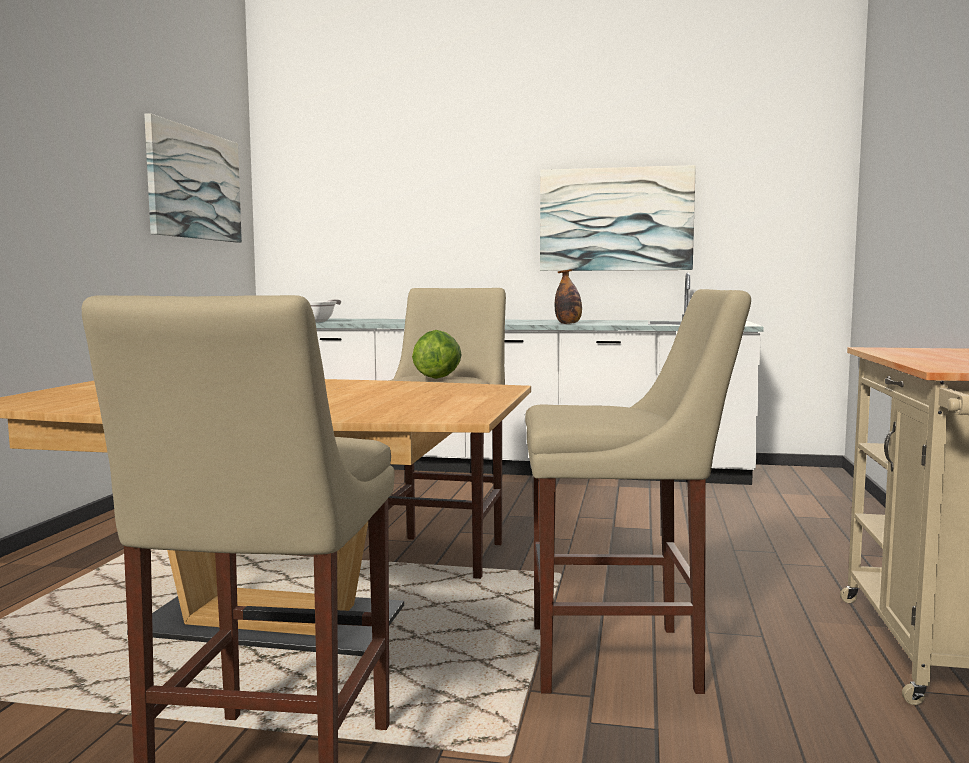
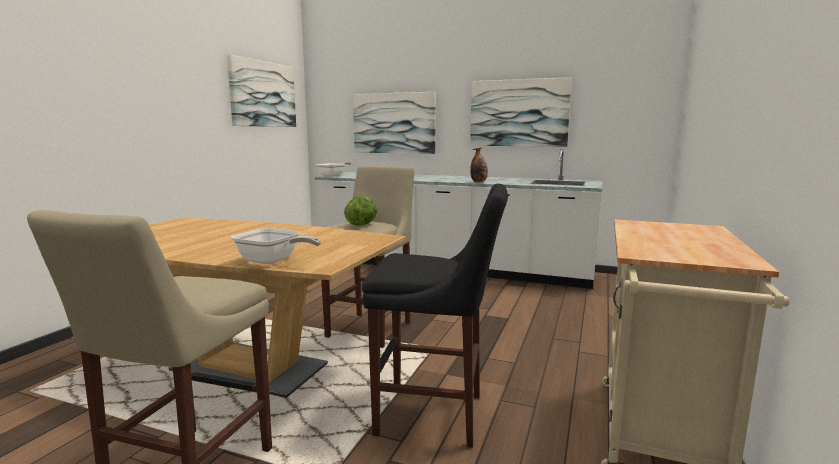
camera: 10 degrees right, 5 degrees up
(370, 414) = (273, 261): none -> frying pan
(410, 237) = (394, 123): none -> picture
(623, 659) = (436, 415): beige stool -> black stool

